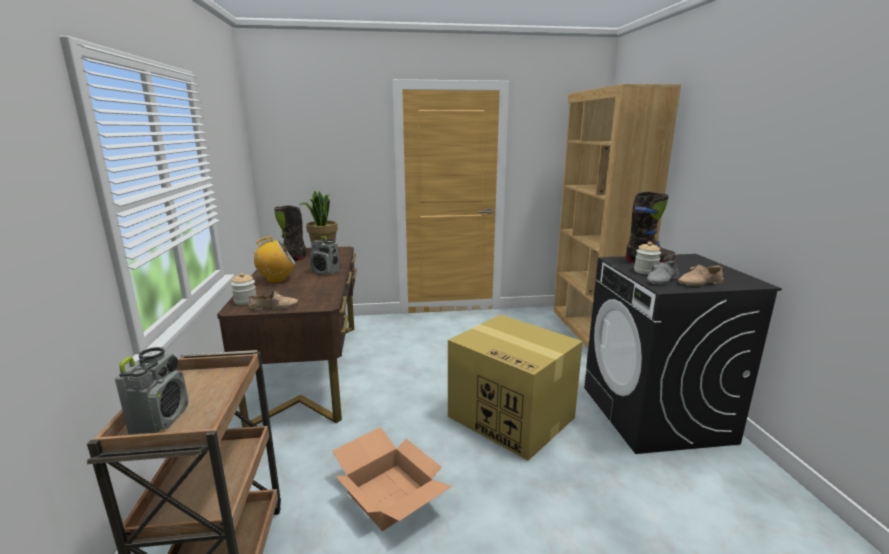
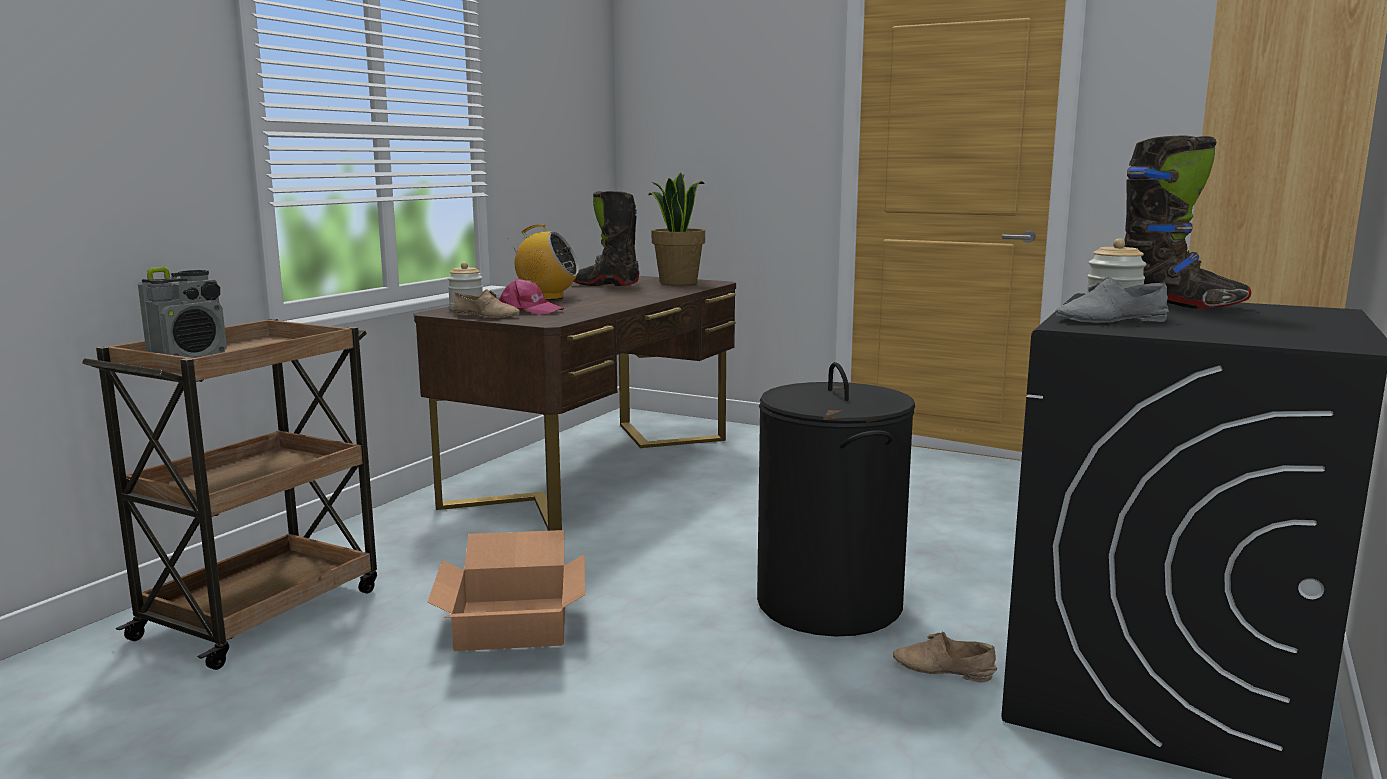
camera: 35 degrees right, 5 degrees down
(290, 295) = (529, 310): none -> pink cap
(325, 272) = (628, 298): radio -> none
(512, 417) = (830, 604): cardboard box -> black laundry basket
(700, 283) = (1191, 331): beige shoe -> beige shoe (942, 669)

